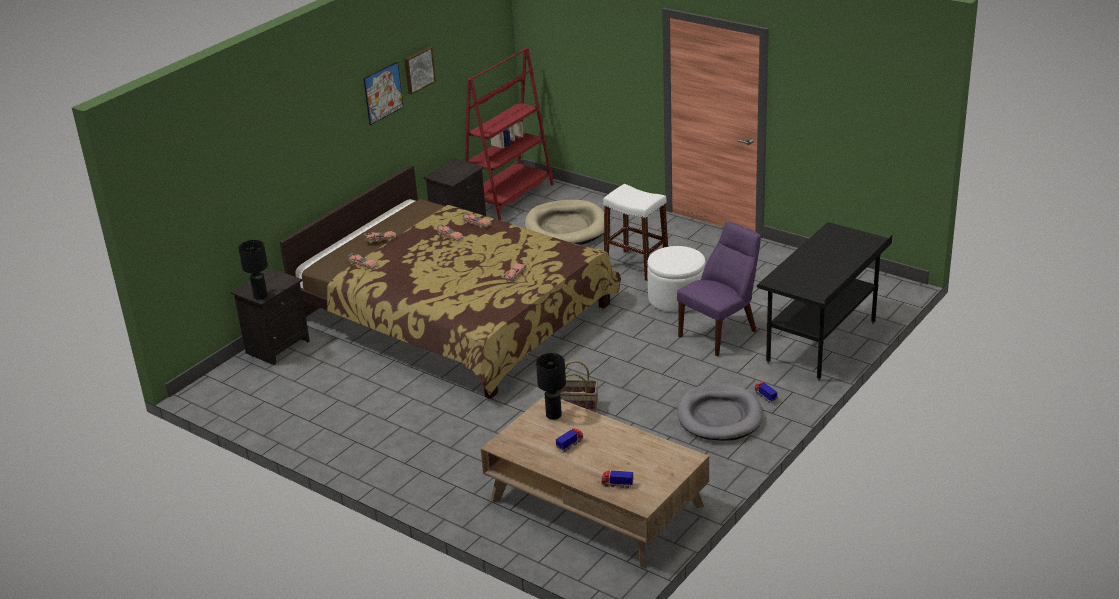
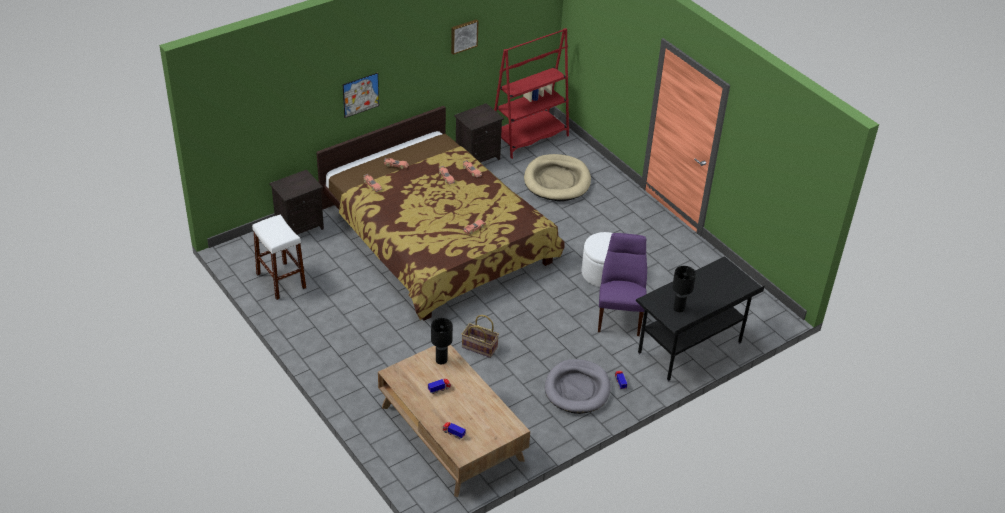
camera: 15 degrees right, 10 degrees up
(260, 296) = (287, 194): black table lamp -> black table lamp (679, 308)
(383, 93) = (427, 51): picture -> picture (360, 95)
(636, 265) = (590, 233): white stool -> white stool (281, 281)
(720, 332) = (619, 315): purple chair -> purple chair turned 60 degrees counterclockwise

